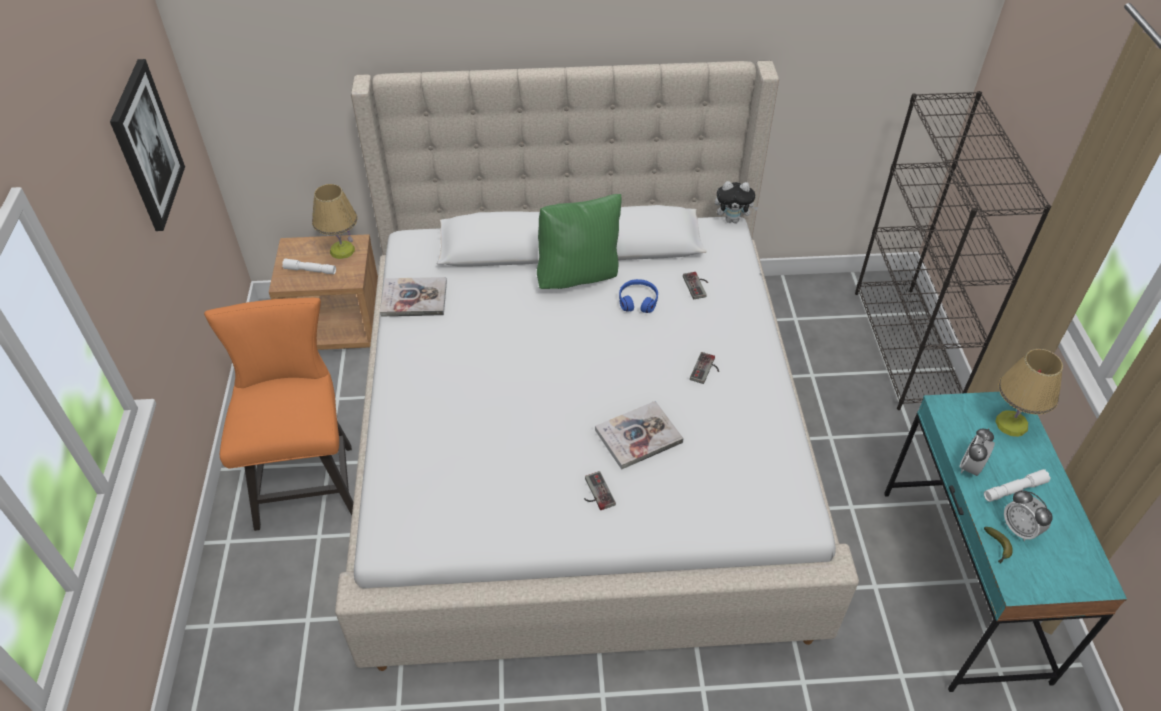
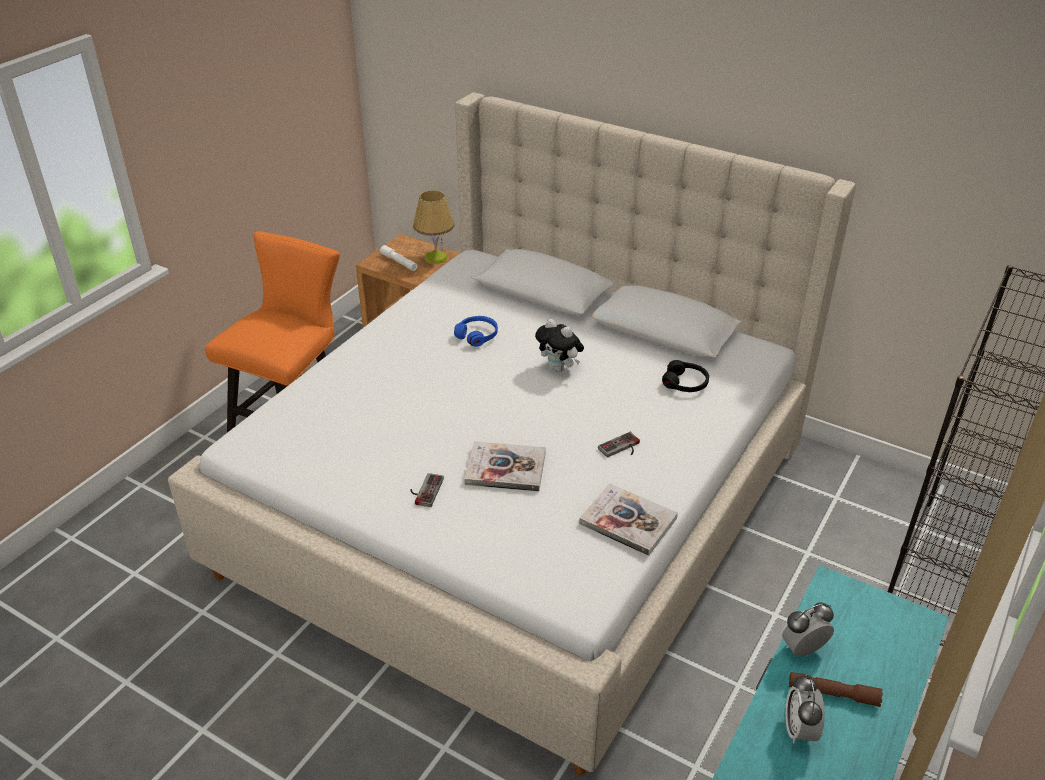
camera: 35 degrees right, 10 degrees down
(146, 146) = (274, 87): picture -> none
(414, 298) = (433, 297): book -> book (628, 521)
(579, 276) = (584, 333): green pillow -> none
(638, 301) = (616, 372): blue headphones -> blue headphones (477, 335)
(698, 286) = (685, 383): game controller -> black headphones
(733, 219) = (778, 347): plush toy -> plush toy (559, 368)
(997, 548) = (754, 731): banana -> none
(1011, 424) = (896, 636): table lamp -> none
(1014, 489) = (833, 693): white flashlight -> brown flashlight

